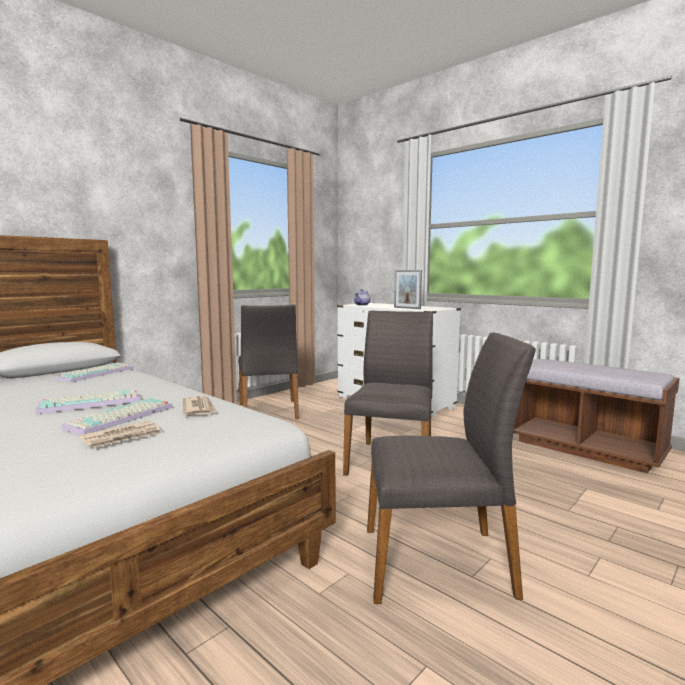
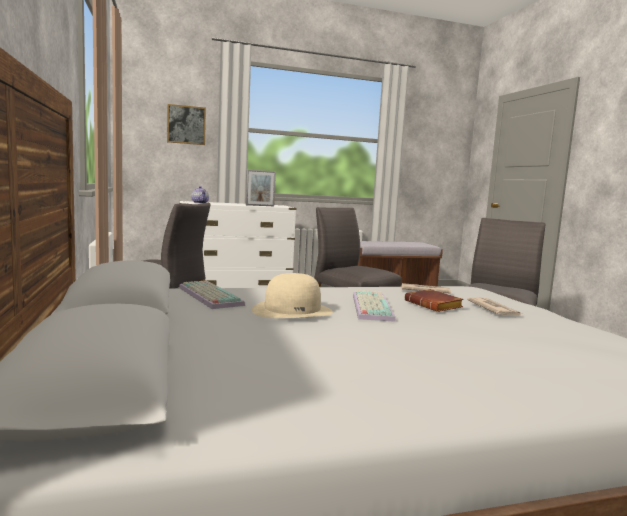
camera: 60 degrees left, 0 degrees up
(62, 391) = (292, 310): none -> beige hat
(121, 418) = (435, 305): keyboard -> brown book
(385, 230) = (186, 125): none -> picture

